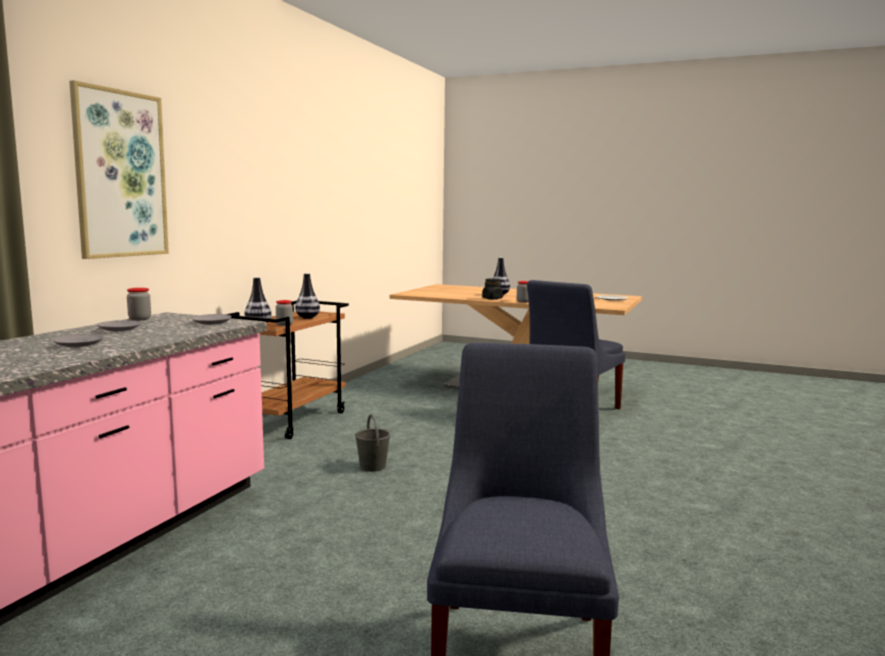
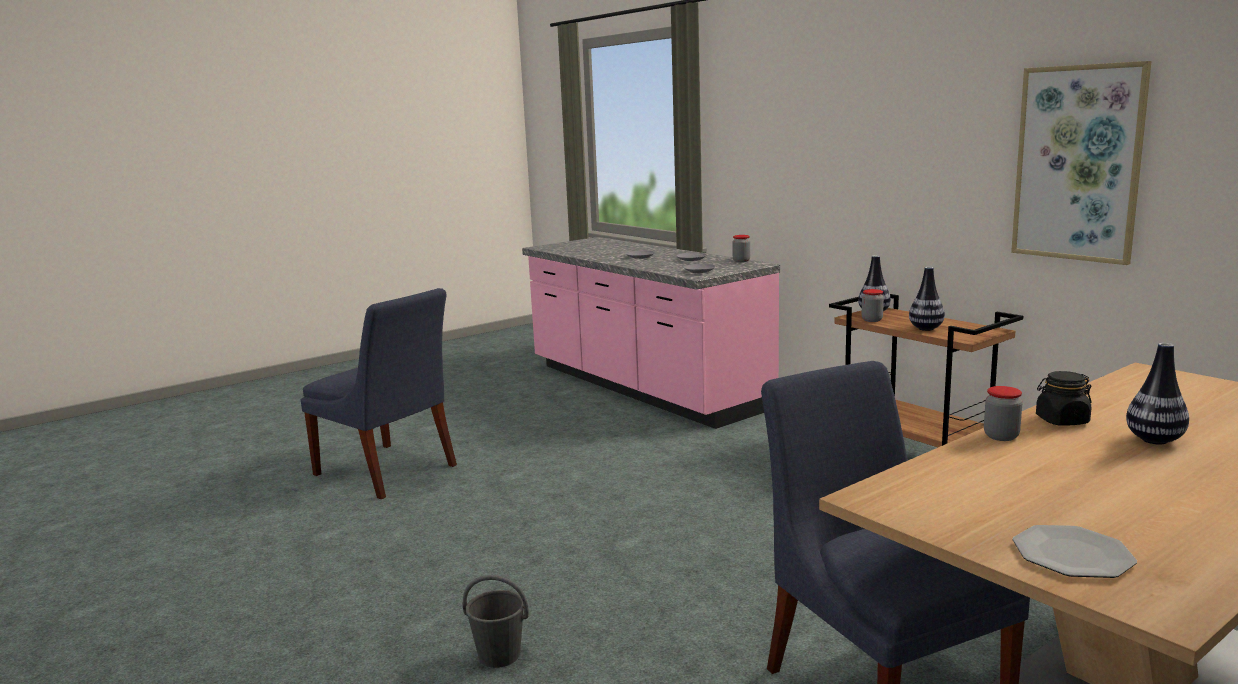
camera: 120 degrees right, 5 degrees up
(120, 174) = (790, 137): picture -> picture (1078, 163)
(373, 467) = (720, 476): grey bucket -> grey bucket (498, 655)

